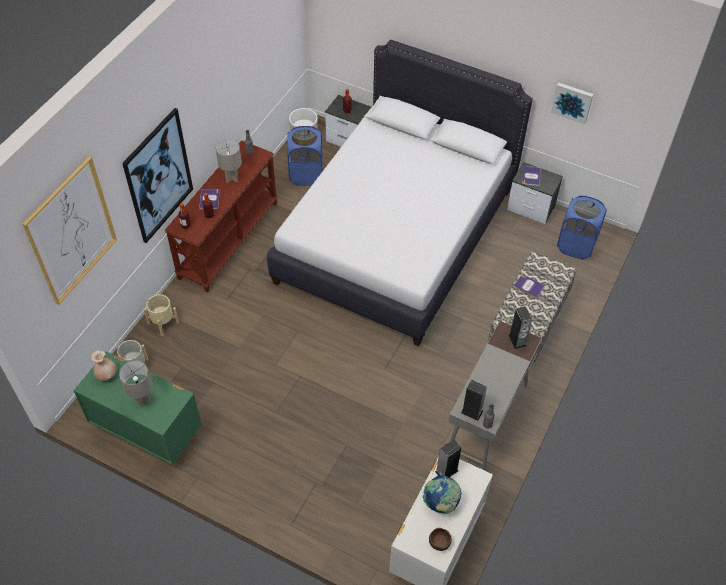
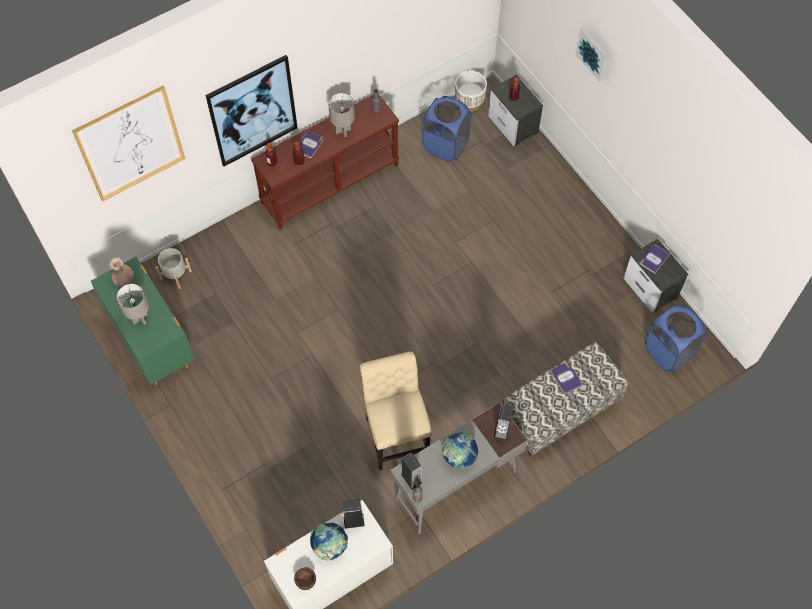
camera: 30 degrees right, 10 degrees up
(163, 323) = (223, 241): beige planter -> none
(396, 235) = (492, 253): white bed -> none
(412, 404) = (396, 434): none -> beige chair
(498, 376) = (459, 456): none -> globe
(572, 102) = (708, 210): picture -> picture (594, 53)

